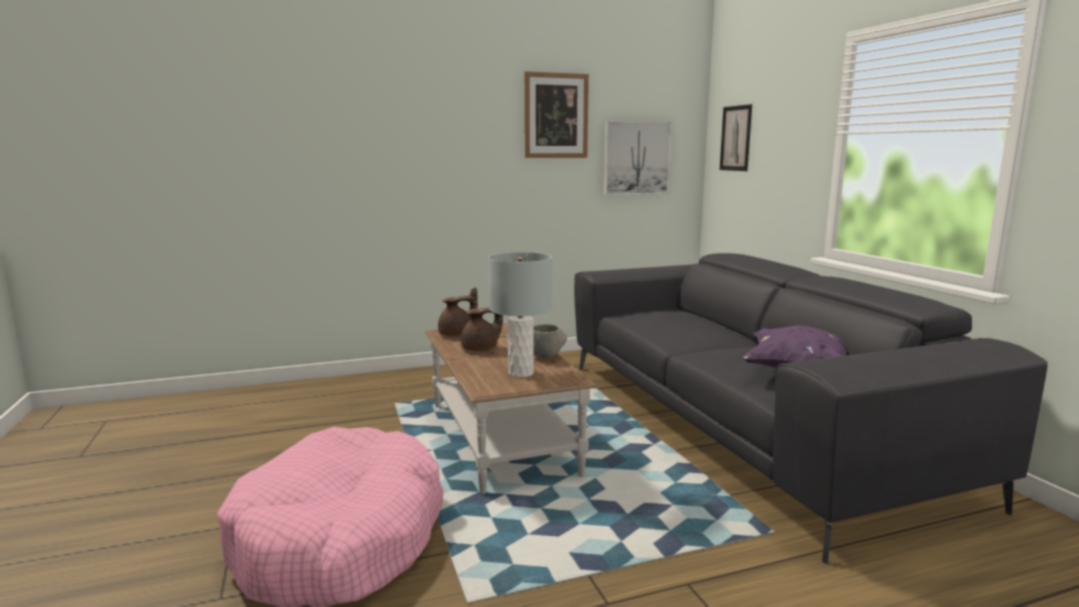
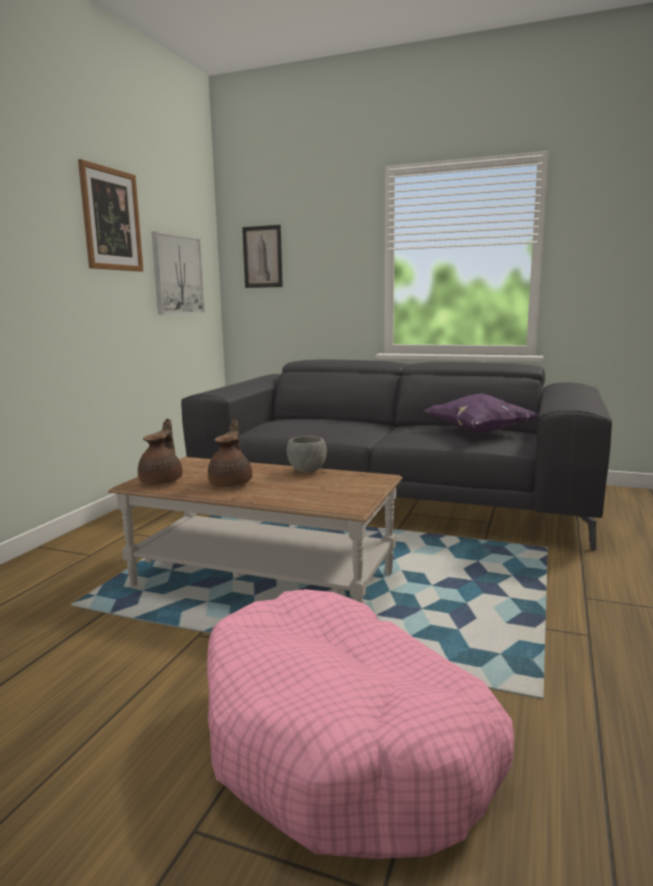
camera: 50 degrees left, 0 degrees up
(520, 373) = (332, 487): grey table lamp -> none

